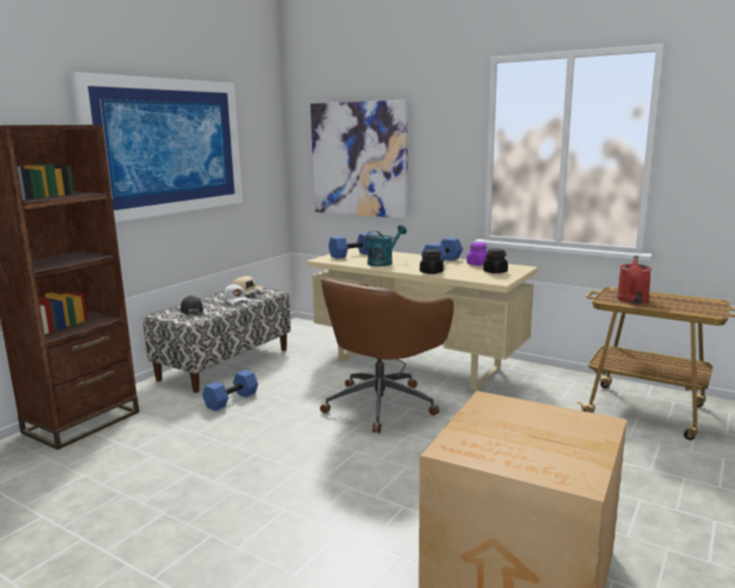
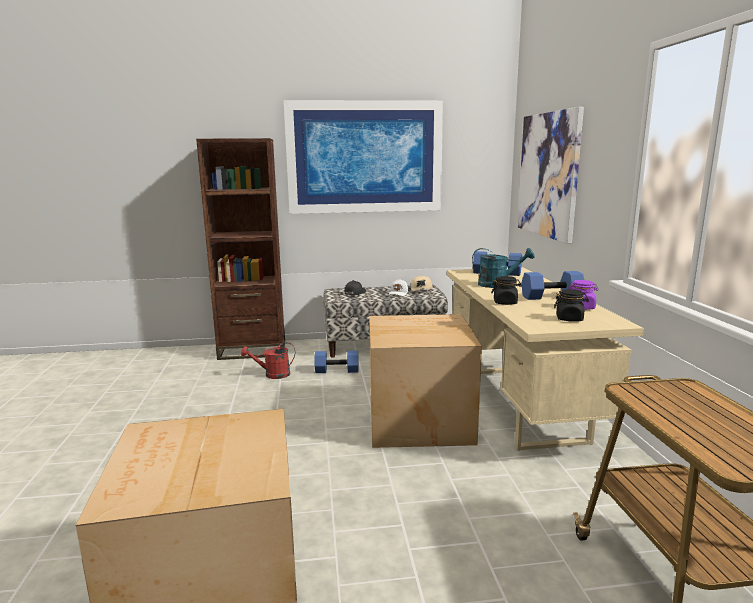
camera: 50 degrees right, 0 degrees up
(383, 404) = (417, 420): brown office chair -> cardboard box
(632, 301) = (666, 404): red watering can -> red watering can (272, 375)

